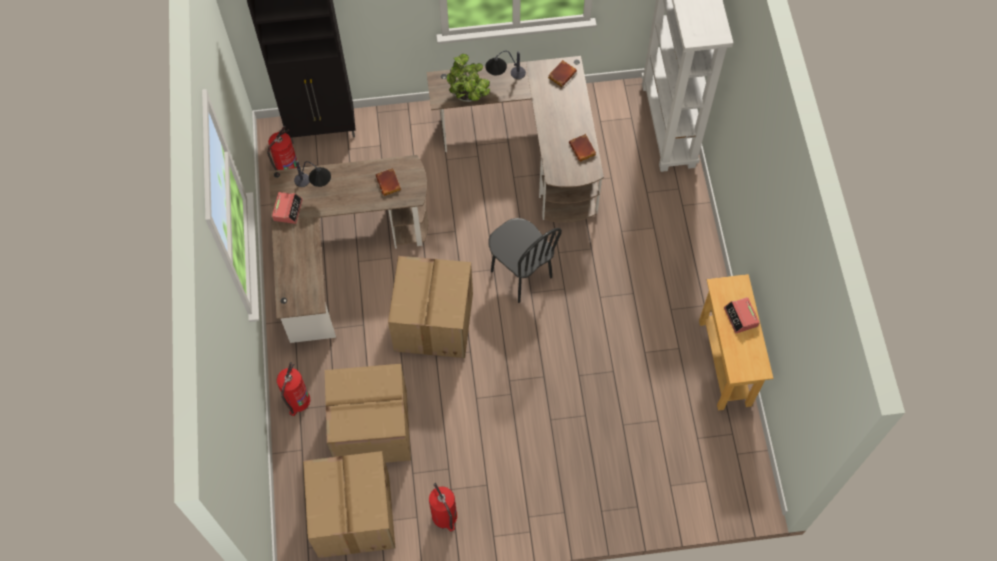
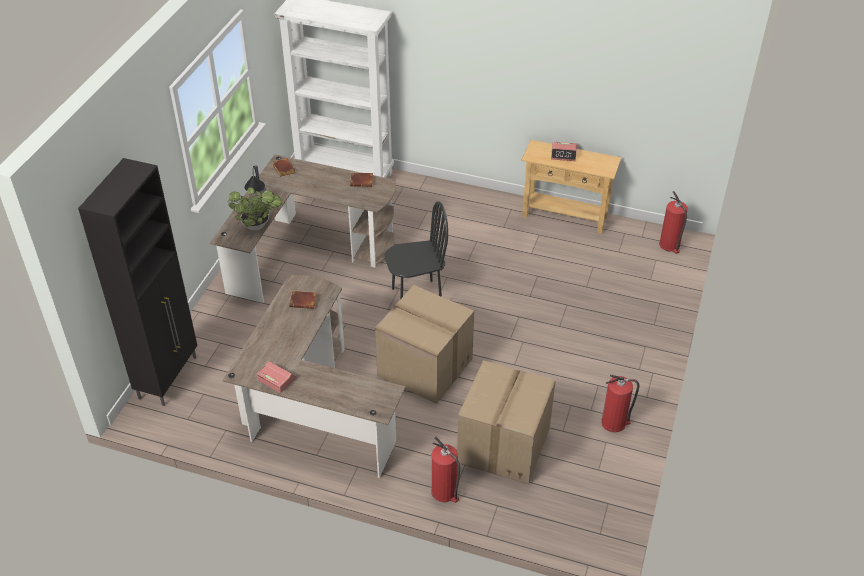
camera: 65 degrees left, 20 degrees down
(287, 170) = (190, 418): fire extinguisher -> fire extinguisher (669, 245)
(315, 187) = (267, 351): table lamp -> none
(353, 514) = (582, 487): cardboard box -> none

